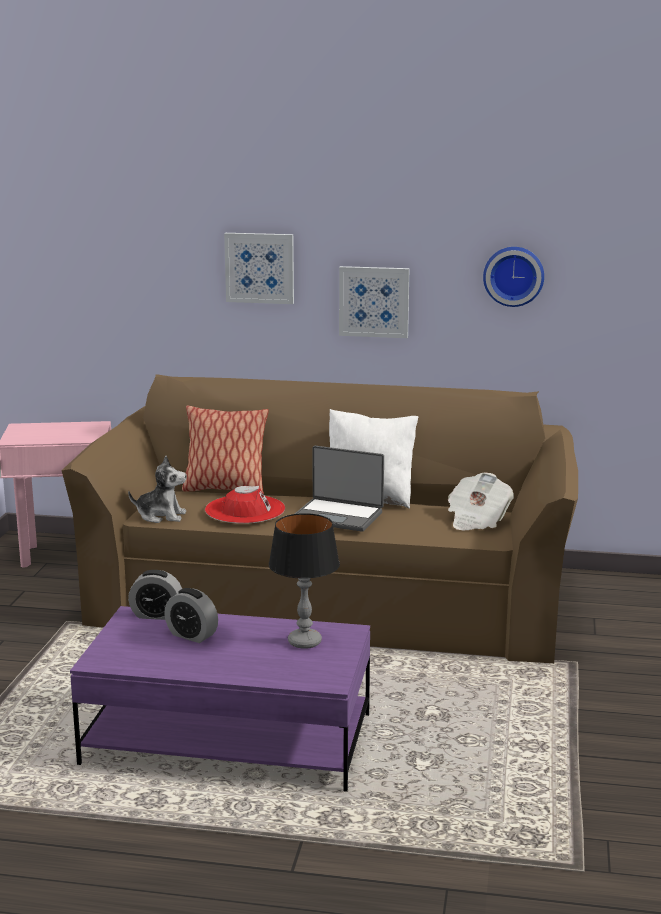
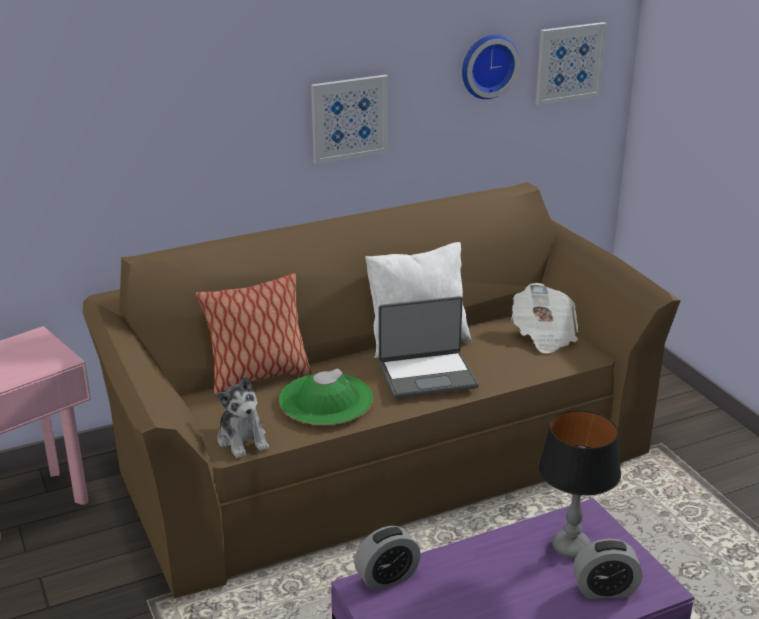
camera: 35 degrees left, 10 degrees up
(161, 516) = (243, 439): plush toy -> plush toy turned 90 degrees clockwise
(192, 635) = (459, 589): alarm clock -> alarm clock (605, 590)
(245, 509) = (325, 399): red hat -> green hat
(259, 268) = (218, 101): picture -> picture (569, 63)

